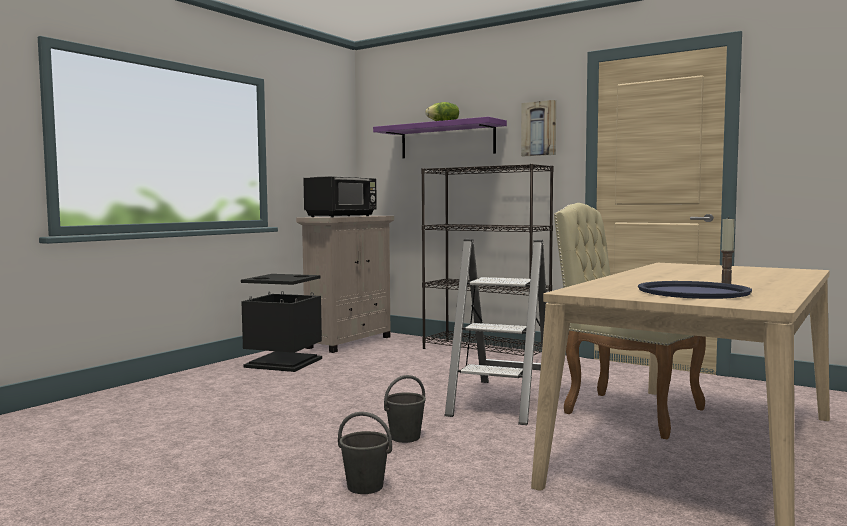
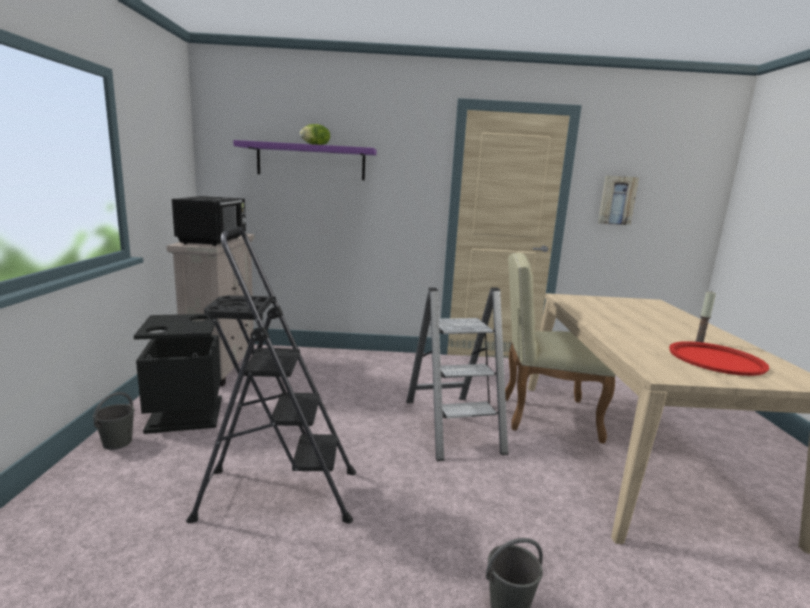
camera: 35 degrees left, 10 degrees up
(286, 407) = (276, 494): none -> step ladder
(404, 437) = (445, 506): grey bucket -> grey bucket (117, 443)
(486, 351) = (361, 359): black bookcase -> none
(539, 129) = (409, 162): picture -> picture (616, 200)
(693, 292) = (716, 359): blue tray -> red tray

